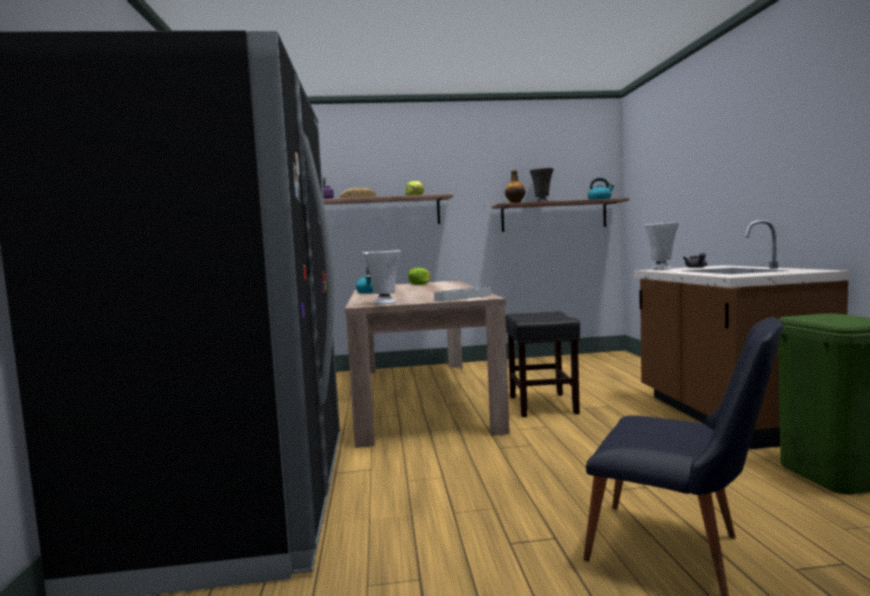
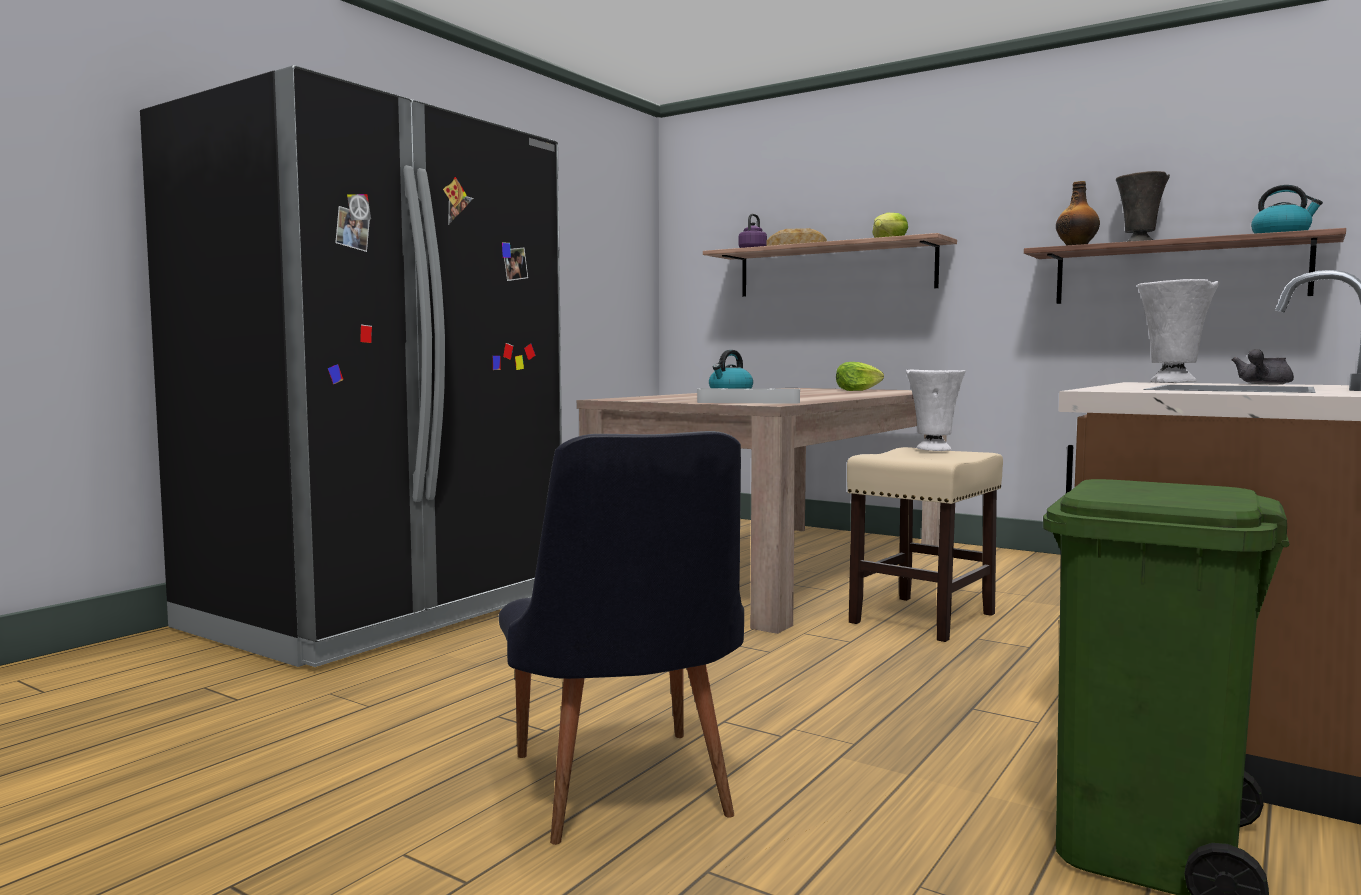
camera: 40 degrees right, 0 degrees up
(384, 303) = (639, 399): white vase -> white vase (933, 449)
(543, 405) = (922, 618): black stool -> beige stool

